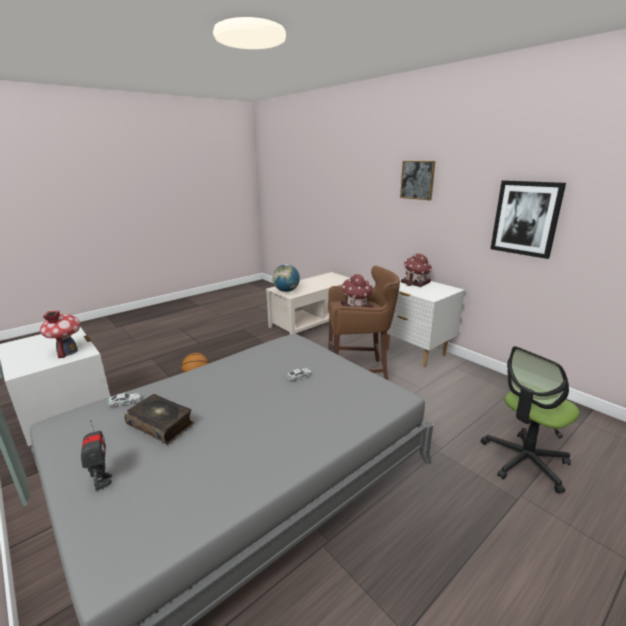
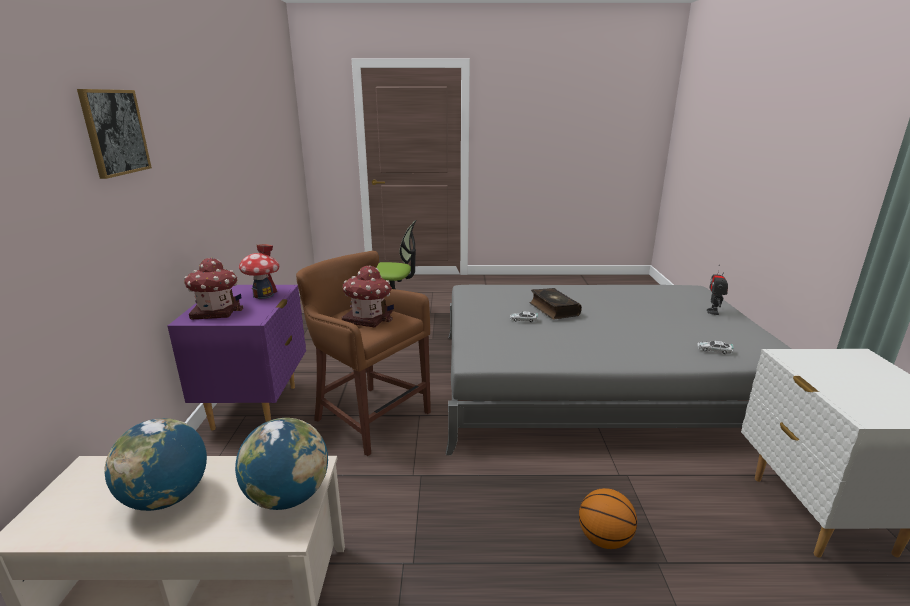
camera: 140 degrees left, 0 degrees up
(67, 352) = (818, 365): toy house -> toy house (263, 295)
(161, 424) = (672, 323): book -> book (553, 309)
(315, 283) = (167, 497): none -> globe
(414, 352) = (257, 407): white nightstand -> purple nightstand
(526, 218) = (224, 163): picture -> none

